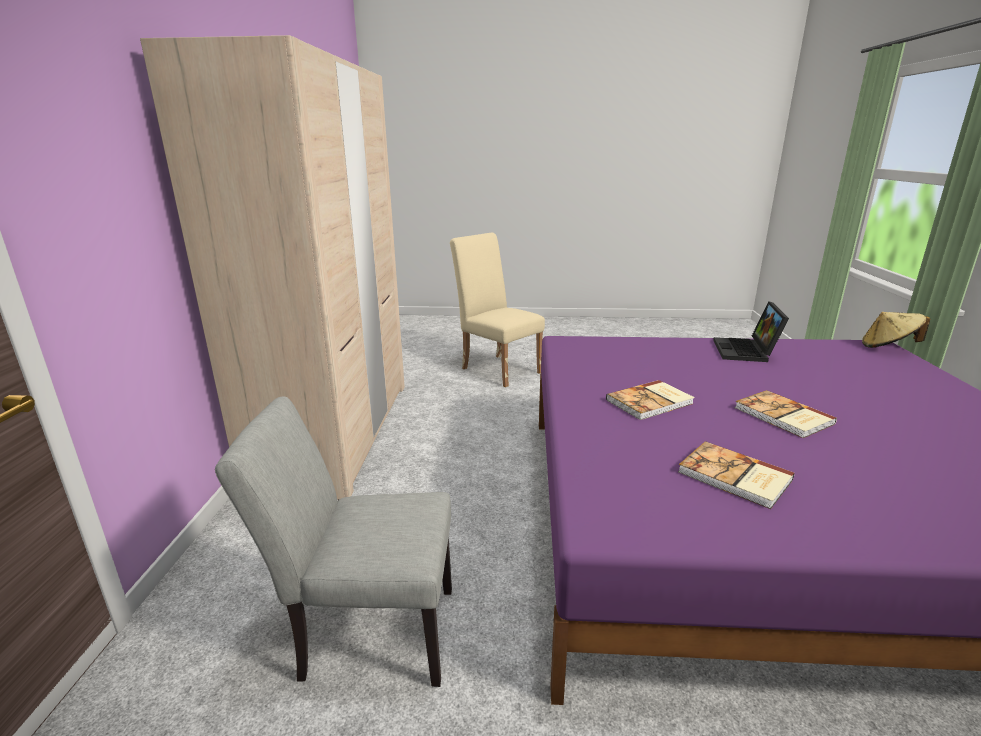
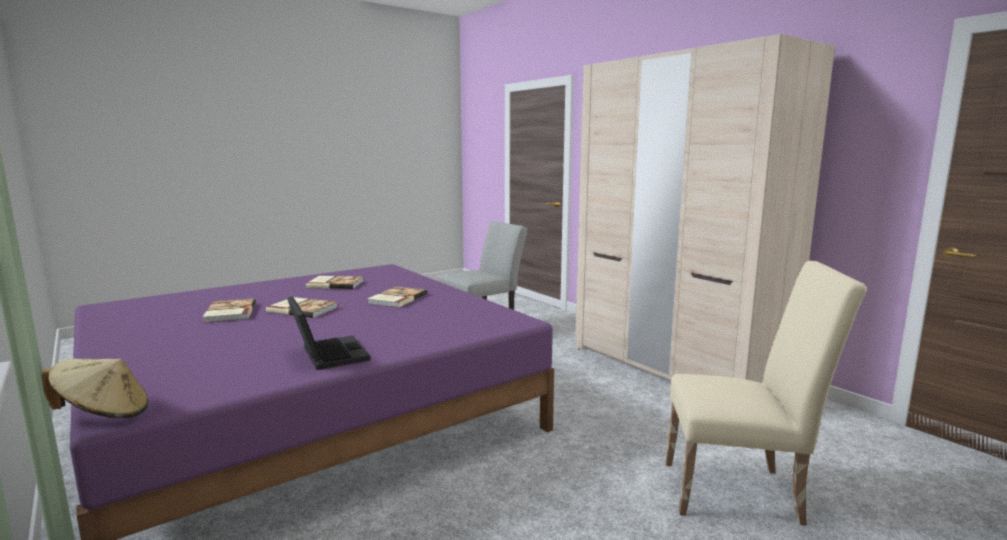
camera: 140 degrees right, 10 degrees down
(895, 439) = (229, 313): none -> book

